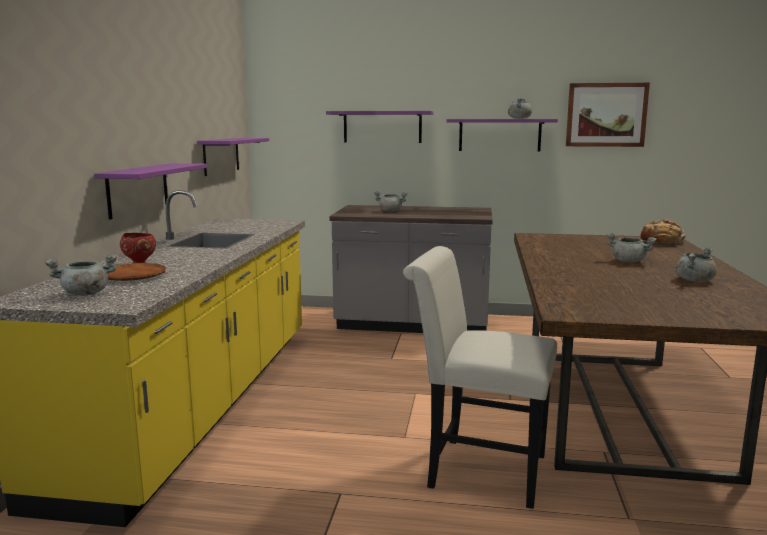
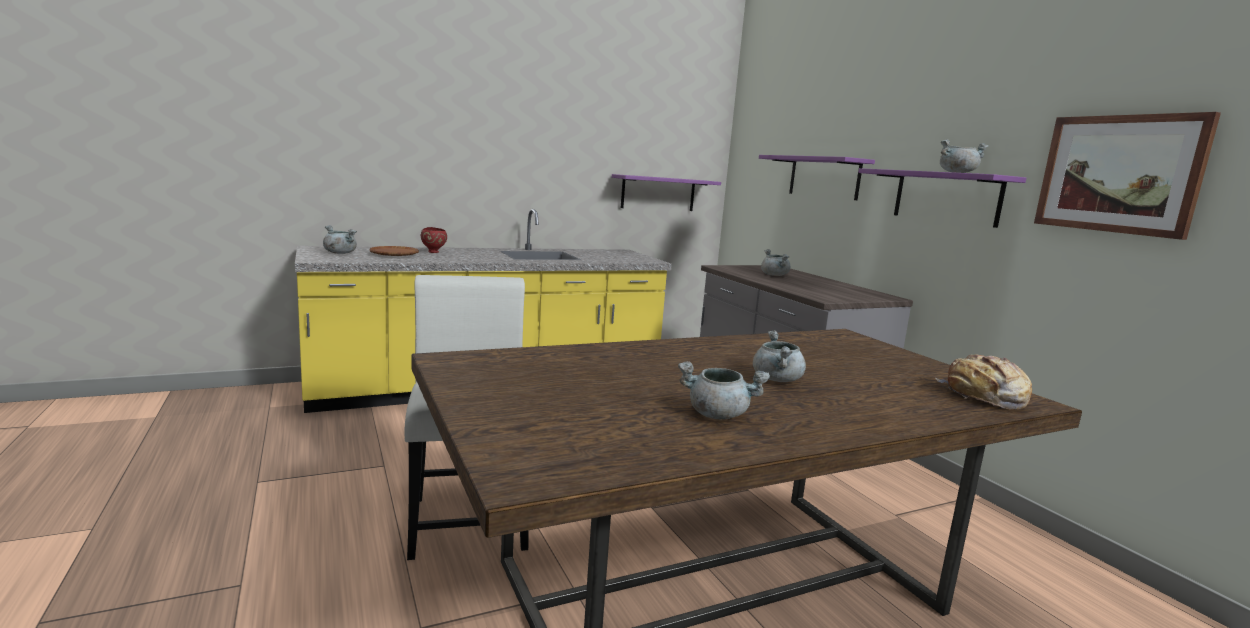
camera: 55 degrees right, 0 degrees up
(138, 189) = (505, 203): purple shelf -> none

